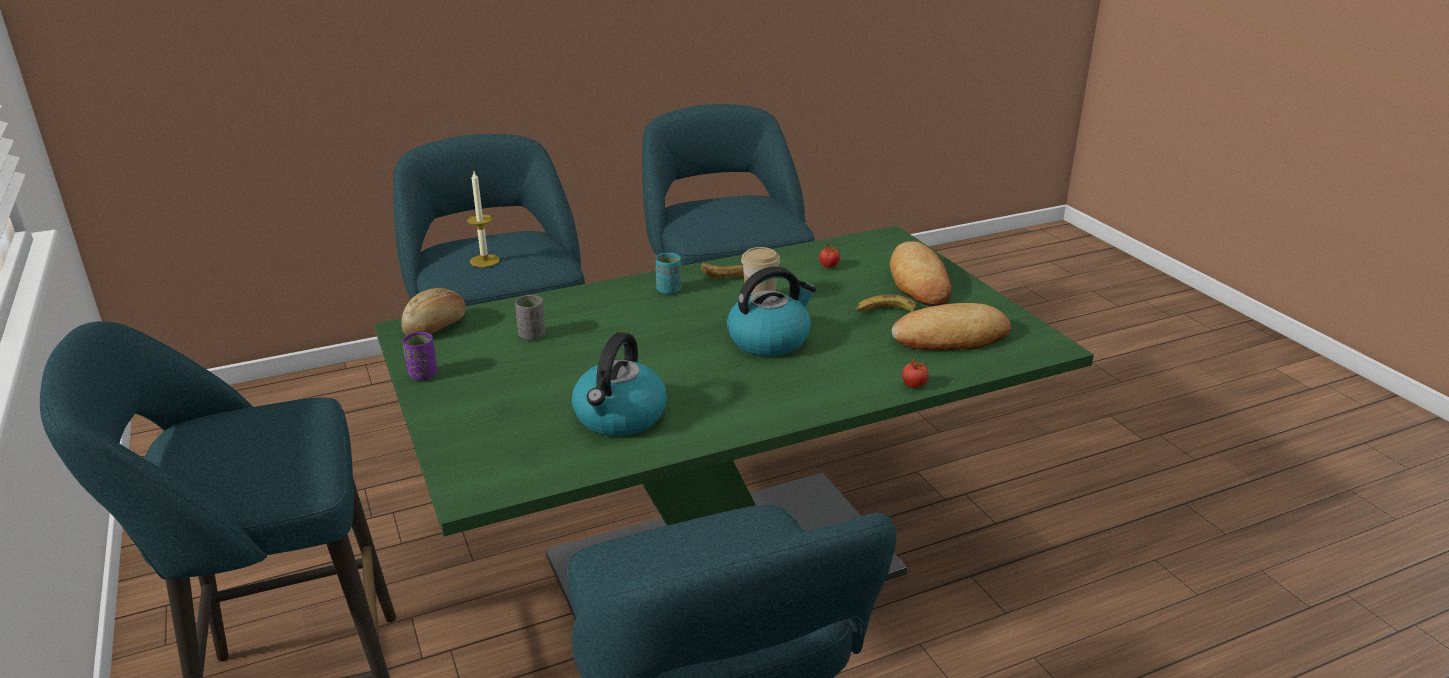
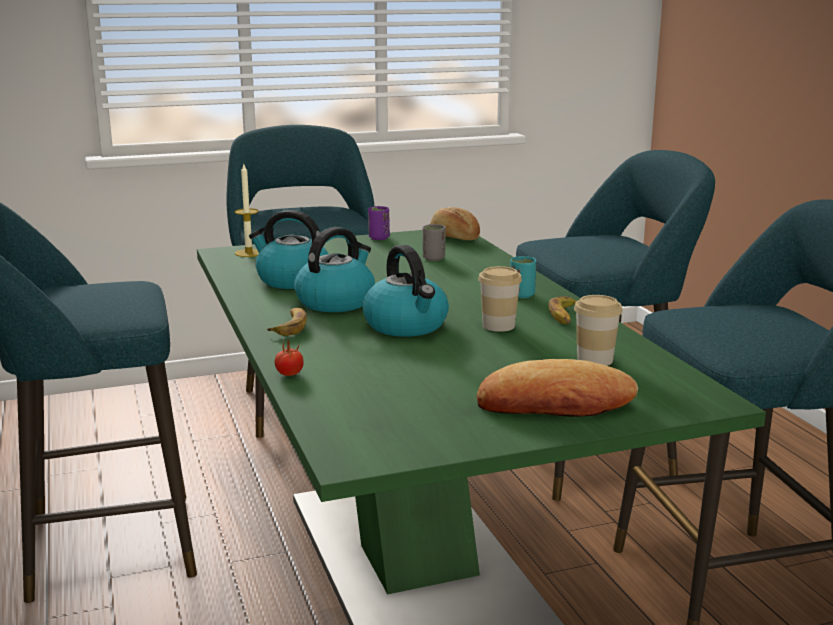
camera: 95 degrees right, 10 degrees down
(484, 261) = (581, 244): candle -> candle (248, 253)
(701, 381) = (336, 301): none -> kettle
(829, 266) = (595, 360): tomato -> cup
(885, 312) = (463, 377): banana -> banana (290, 326)
(951, 337) = (392, 403): bread -> none

